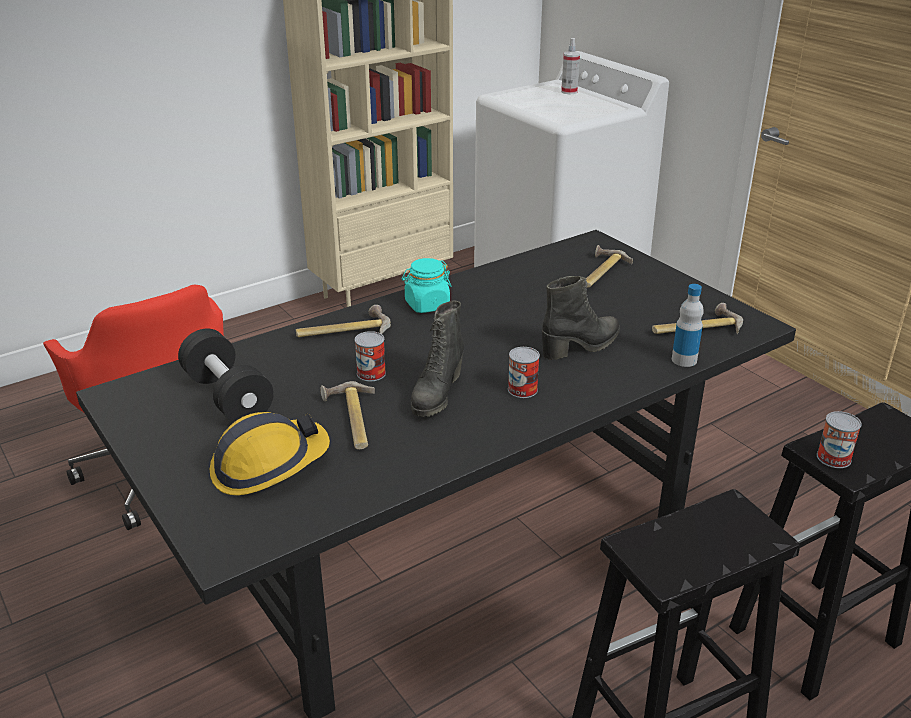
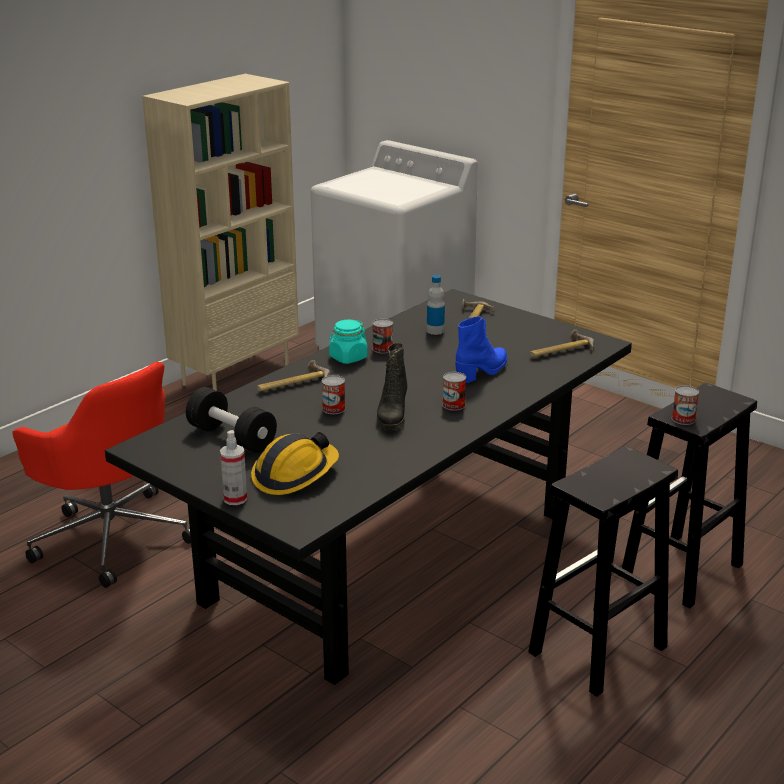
camera: 15 degrees left, 5 degrees down
(350, 420) = (337, 440): hammer -> none
(474, 298) = (382, 349): none -> can
(569, 92) = (390, 176): spray bottle -> spray bottle (235, 499)
(581, 346) = (482, 372): black boot -> blue boot
(684, 360) = (560, 372): bottle -> bottle (435, 331)

